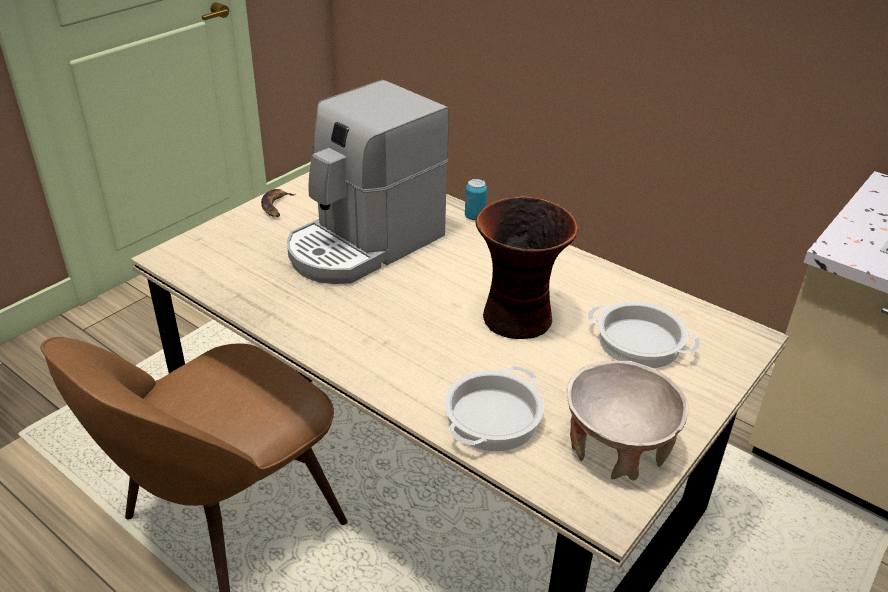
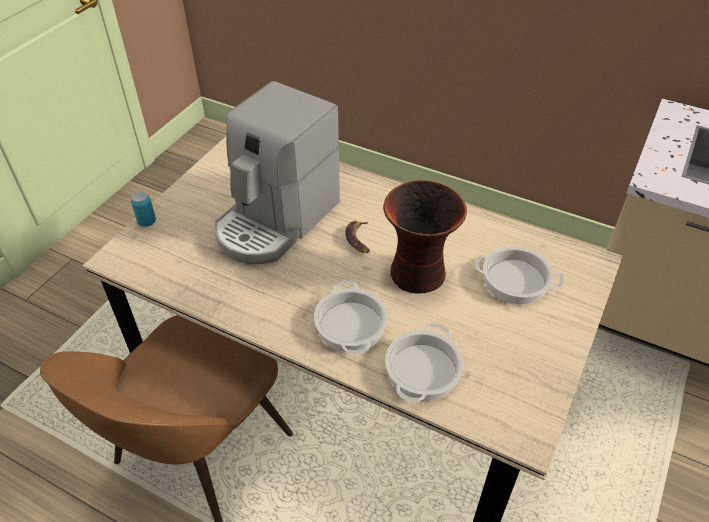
camera: 10 degrees left, 10 degrees up
(277, 206) = (191, 192): banana -> banana (359, 239)
(419, 360) = (351, 326): none -> cooking pot
(475, 217) = (358, 179): can -> can (147, 222)
(616, 448) = (521, 380): beige bowl -> none

